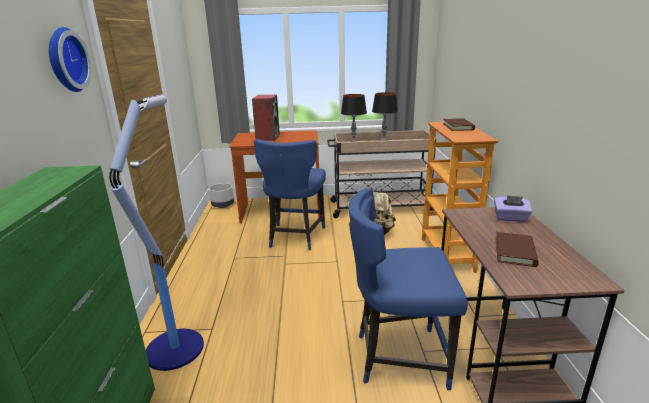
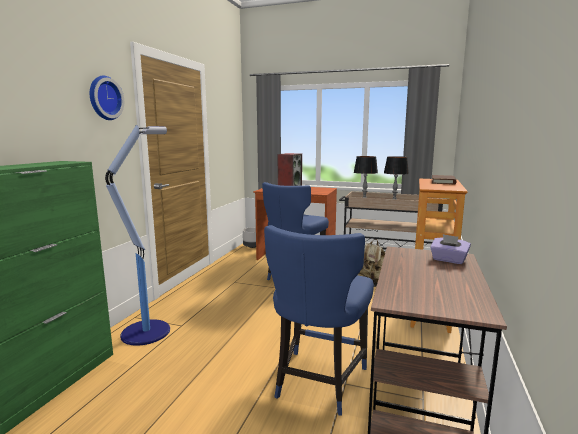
camera: 20 degrees right, 10 degrees down
(398, 357) = (318, 382): blue chair -> blue chair turned 90 degrees counterclockwise
(515, 252) = (420, 281): brown book -> none

